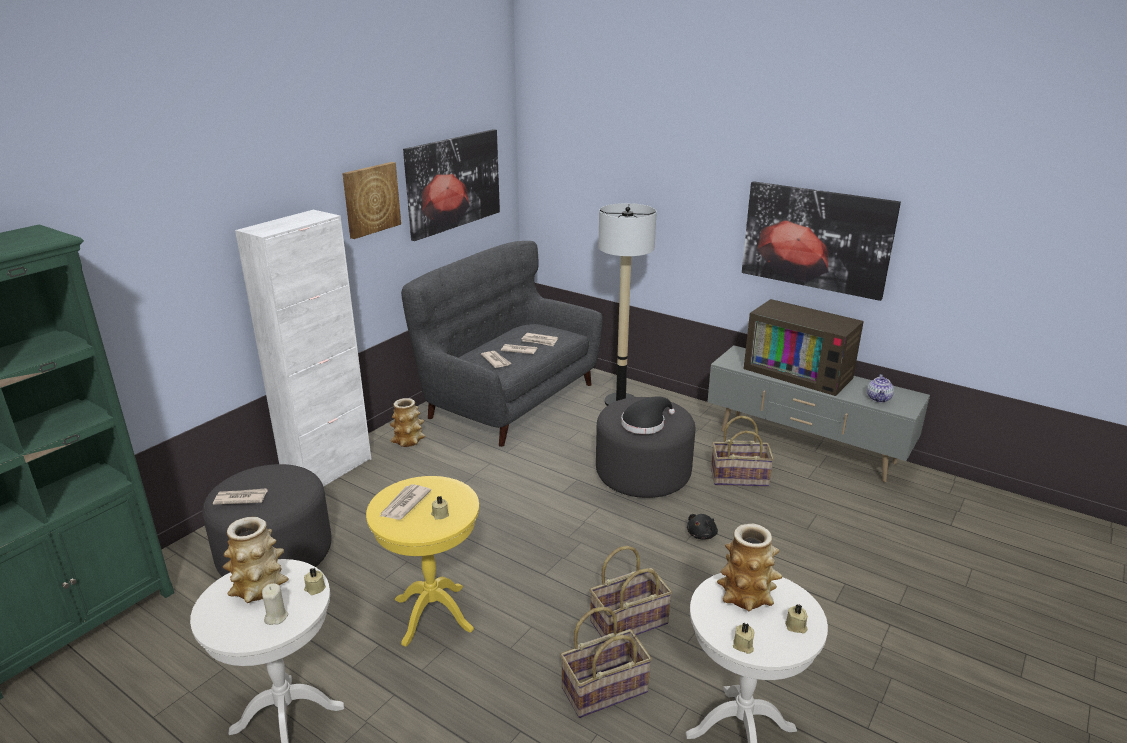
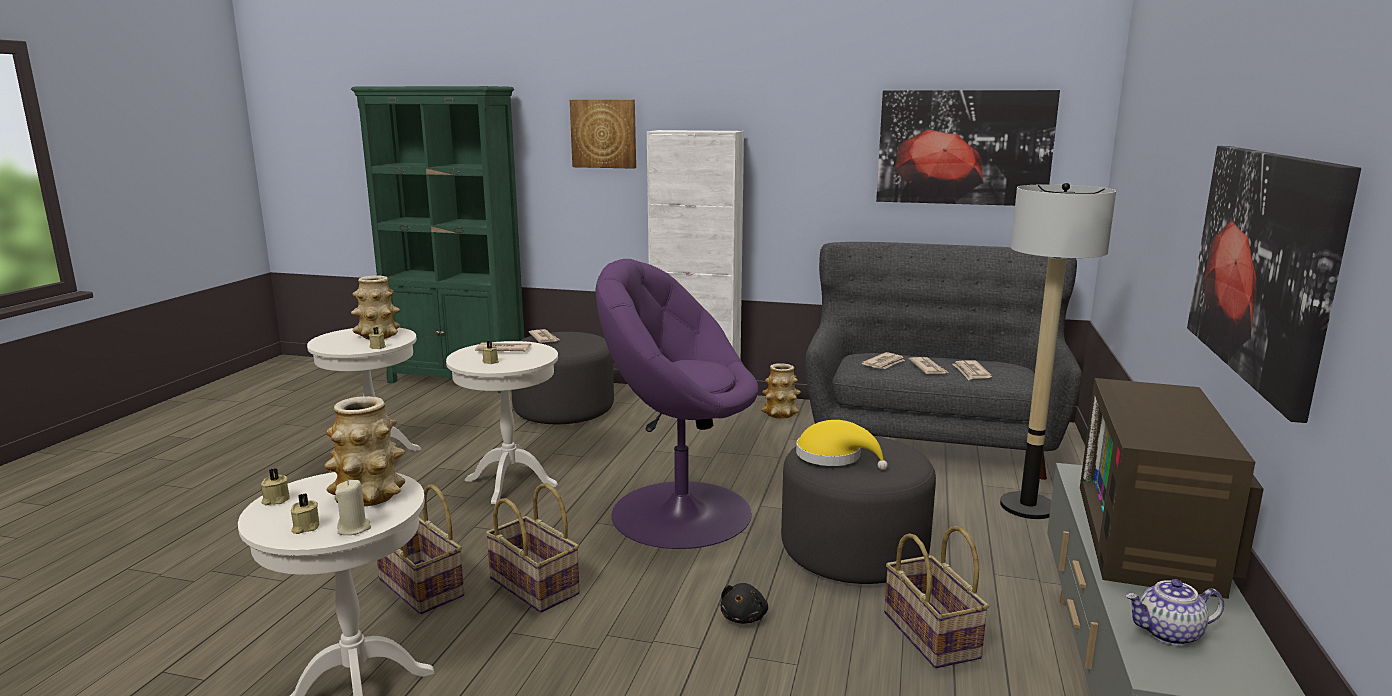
camera: 70 degrees right, 10 degrees down
(276, 617) = (344, 344): beige candle -> beige candle (354, 528)
(371, 199) = (825, 138): picture -> picture (604, 133)
(433, 614) = (511, 483): yellow side table -> white side table
(551, 530) = (679, 512): none -> purple armchair
(645, 423) = (834, 457): black hat -> yellow hat
(702, 534) = (744, 617): black plush toy -> black plush toy turned 90 degrees counterclockwise

